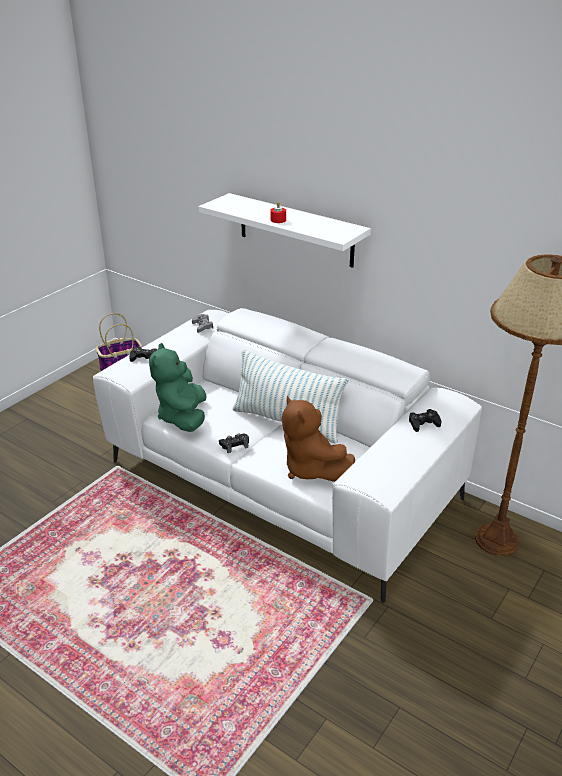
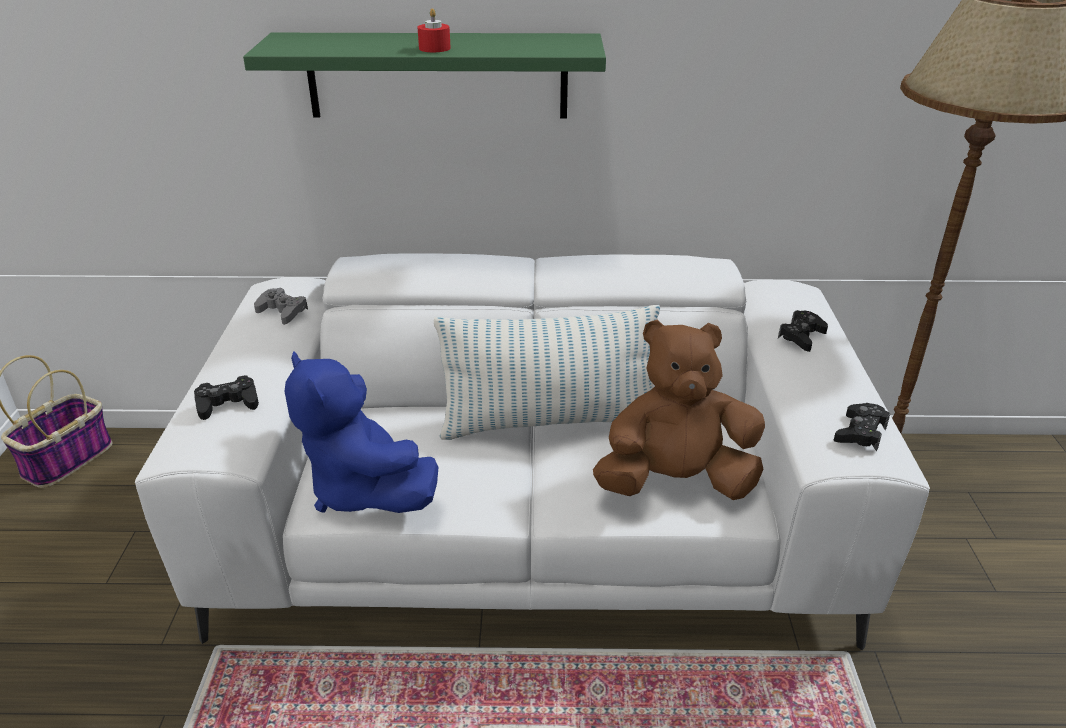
camera: 35 degrees left, 0 degrees up
(183, 417) = (363, 490): green plush toy -> blue plush toy
(234, 445) = (510, 499): black game controller -> black game controller (860, 433)
(295, 230) = (437, 76): white shelf -> green shelf
(311, 469) = (676, 482): brown plush toy -> brown plush toy turned 150 degrees clockwise

